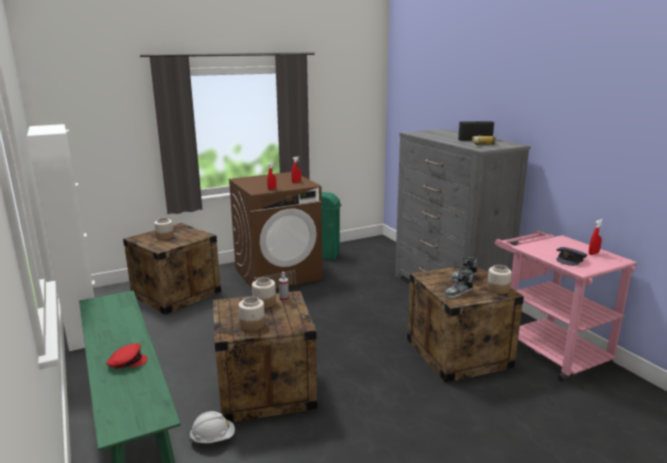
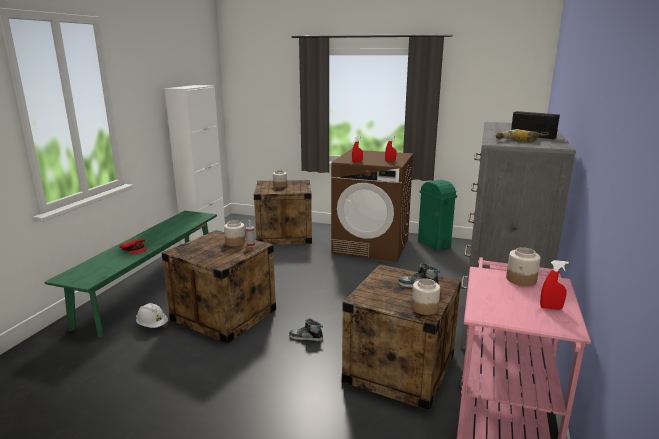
camera: 45 degrees right, 0 degrees up
(252, 324) = (199, 252): jar -> jar (521, 280)
(458, 293) = (379, 294): shoe -> shoe (306, 337)
(570, 260) = (498, 301): grey cap -> none

